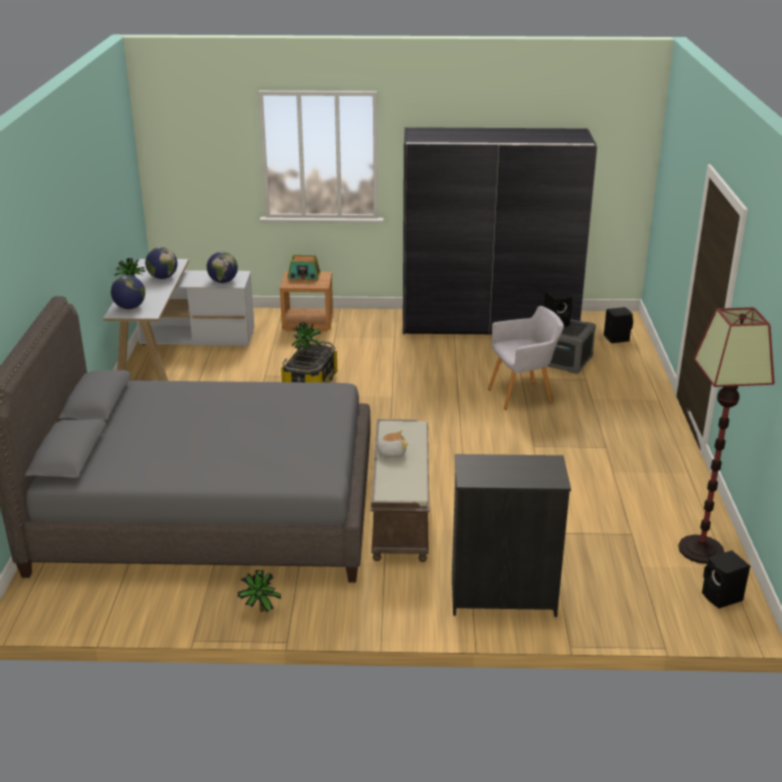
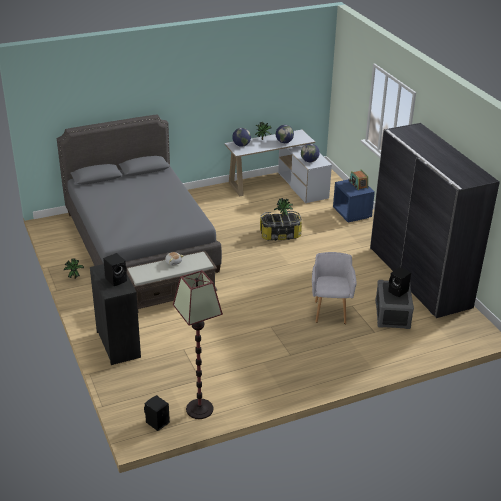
camera: 65 degrees right, 5 degrees up
(308, 323) = (352, 213): brown nightstand -> blue nightstand
(523, 395) = (330, 310): grey armchair -> grey armchair turned 135 degrees counterclockwise
(616, 338) = (450, 335): black speaker -> black speaker (117, 279)

